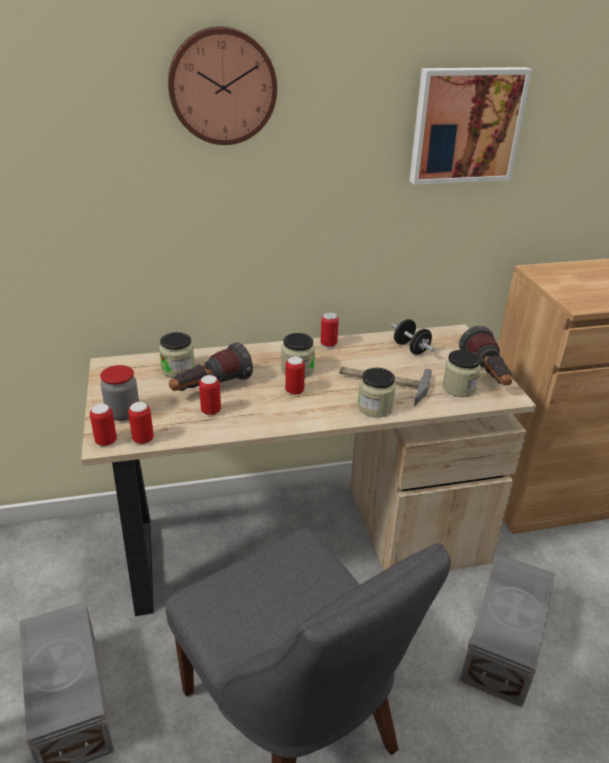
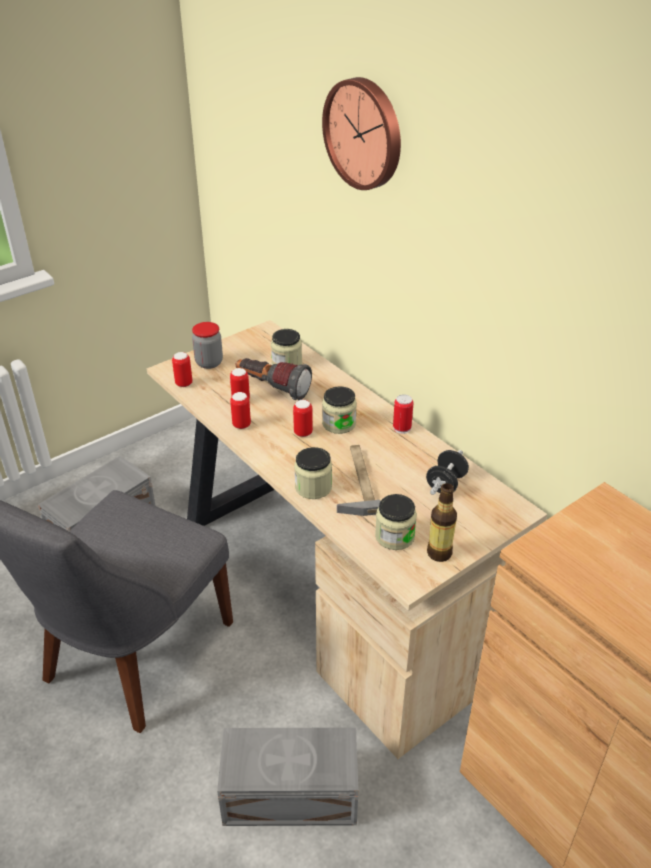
camera: 65 degrees right, 5 degrees up
(106, 441) = (171, 369): can -> can (241, 425)
(465, 125) = (570, 271): picture -> none
(486, 375) = (439, 553): flashlight -> bottle

